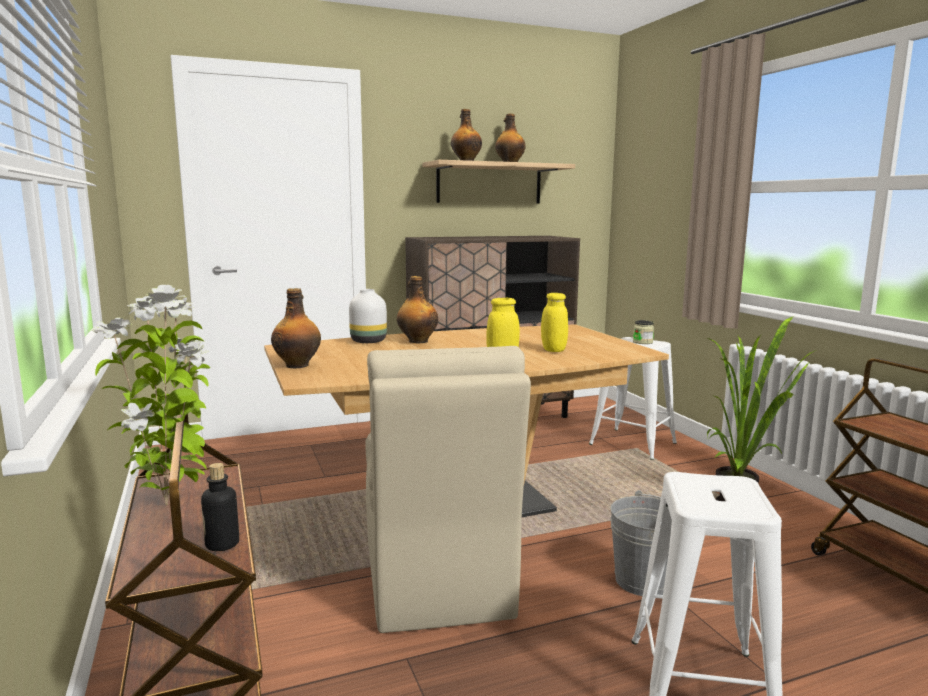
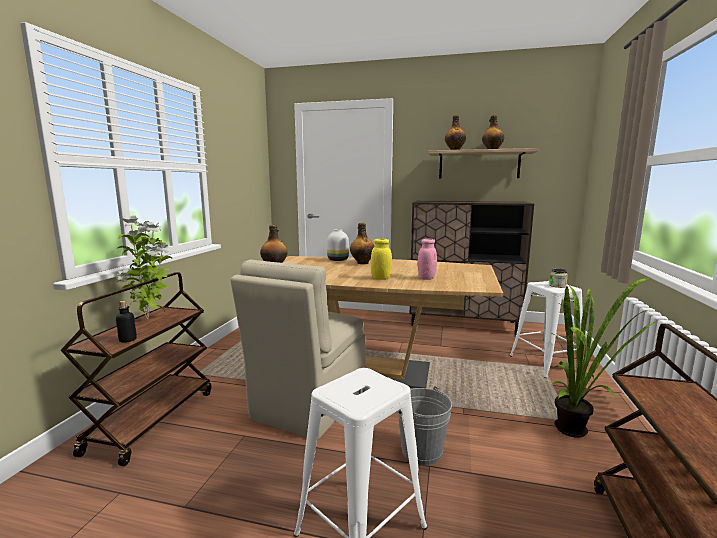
camera: 35 degrees right, 0 degrees up
(553, 350) = (426, 278): yellow jar -> pink jar

